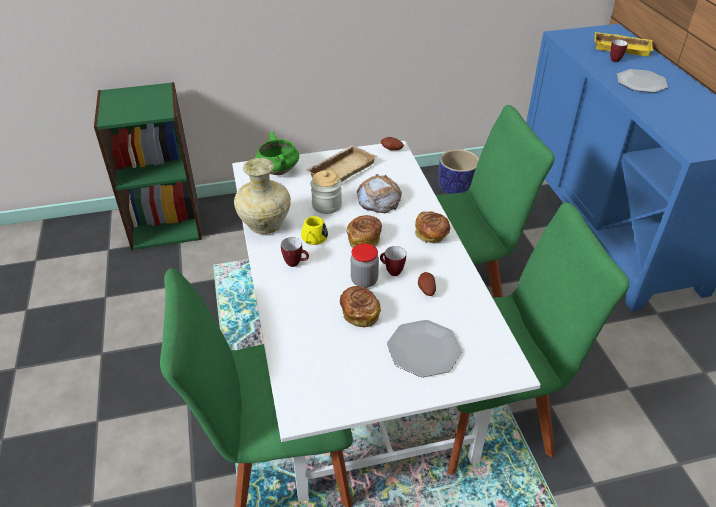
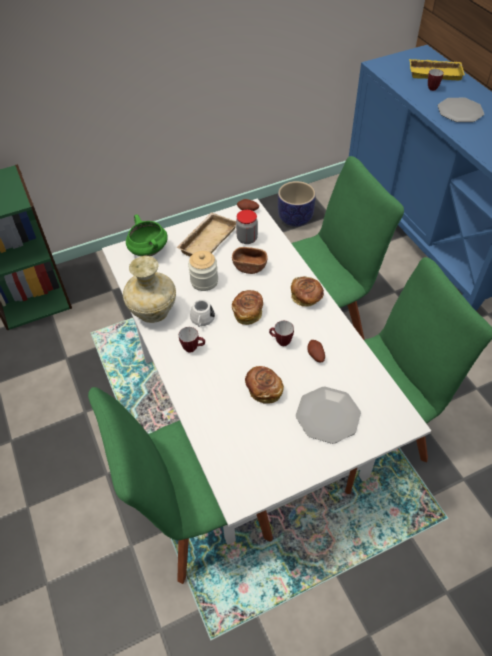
camera: 10 degrees left, 10 degrees up
(313, 239) = (202, 320): yellow mug -> white mug
(364, 281) = (259, 355): jar -> jar (247, 239)
(378, 199) = (249, 267): bread -> brown bowl

